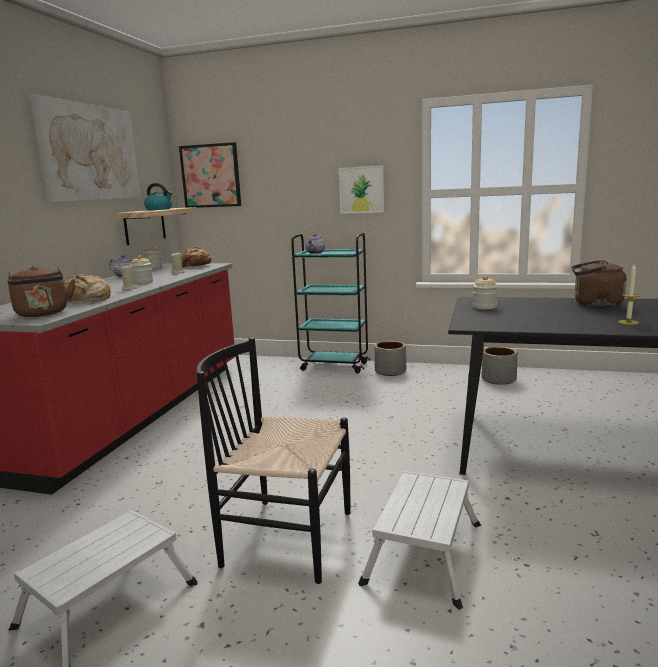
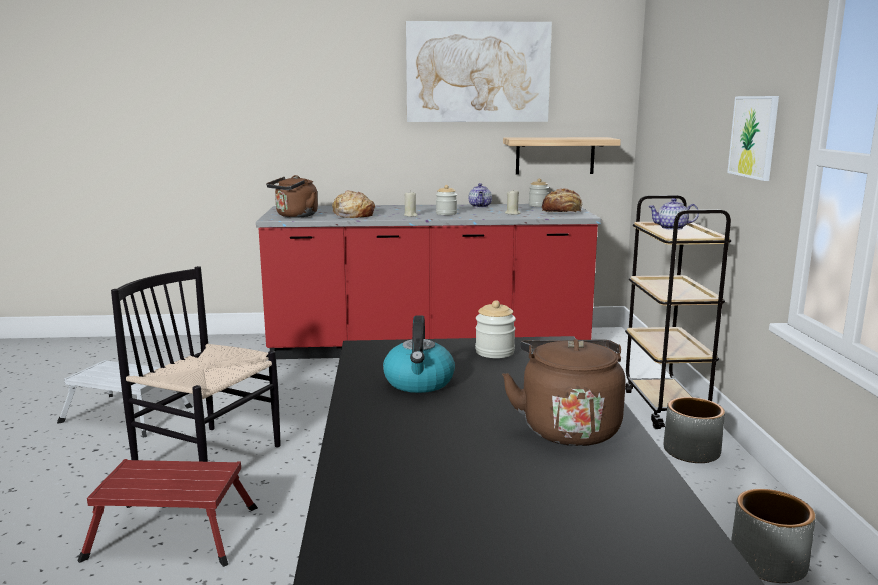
camera: 70 degrees right, 0 degrees up
(159, 209) = (565, 138): kettle -> kettle (419, 382)
(211, 176) = (655, 98): picture -> none
(282, 537) = (205, 457): black chair -> black chair turned 60 degrees counterclockwise
(335, 366) = (666, 409): turquoise cart -> brown cart
(424, 552) = (174, 533): white step ladder -> red step ladder
(628, 322) = (413, 447): candle -> none

